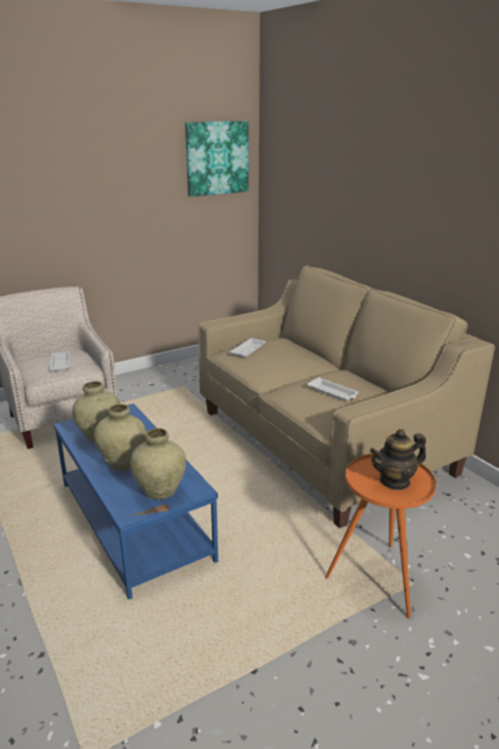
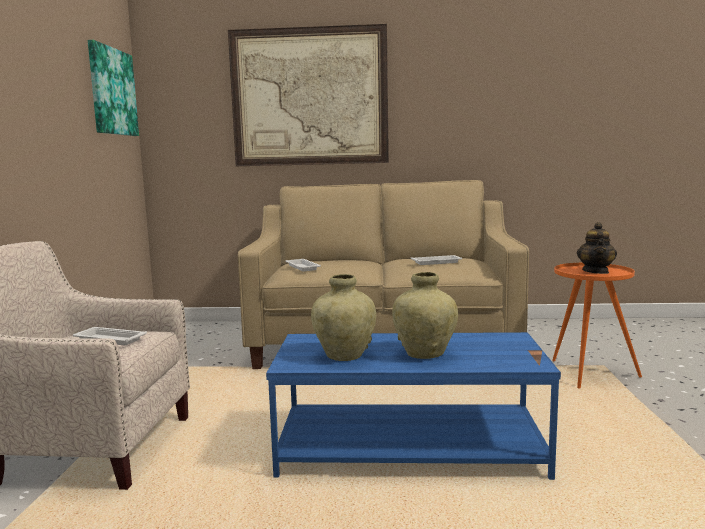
camera: 55 degrees left, 15 degrees down
(160, 492) = (504, 348): beige vase -> none
(357, 175) = (309, 97): none -> picture

